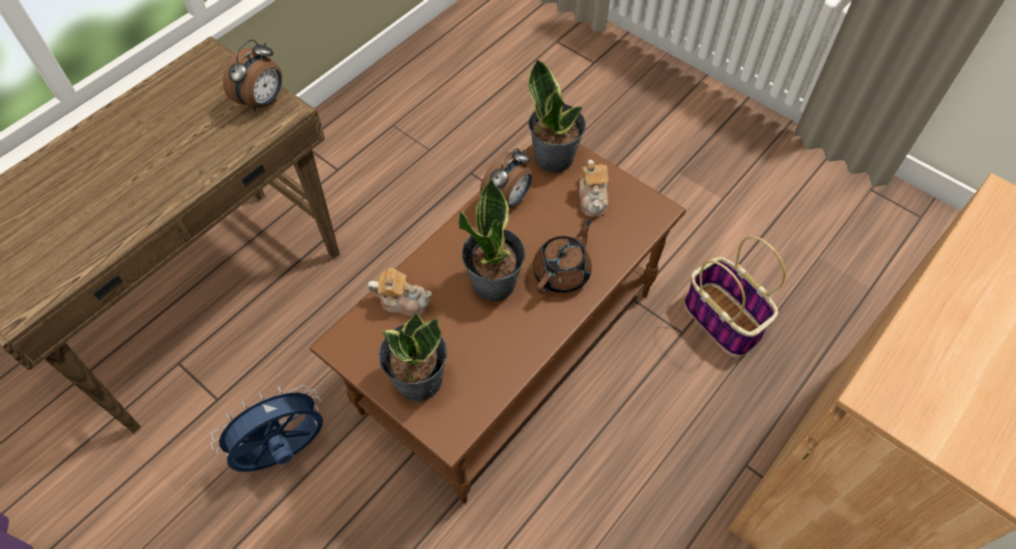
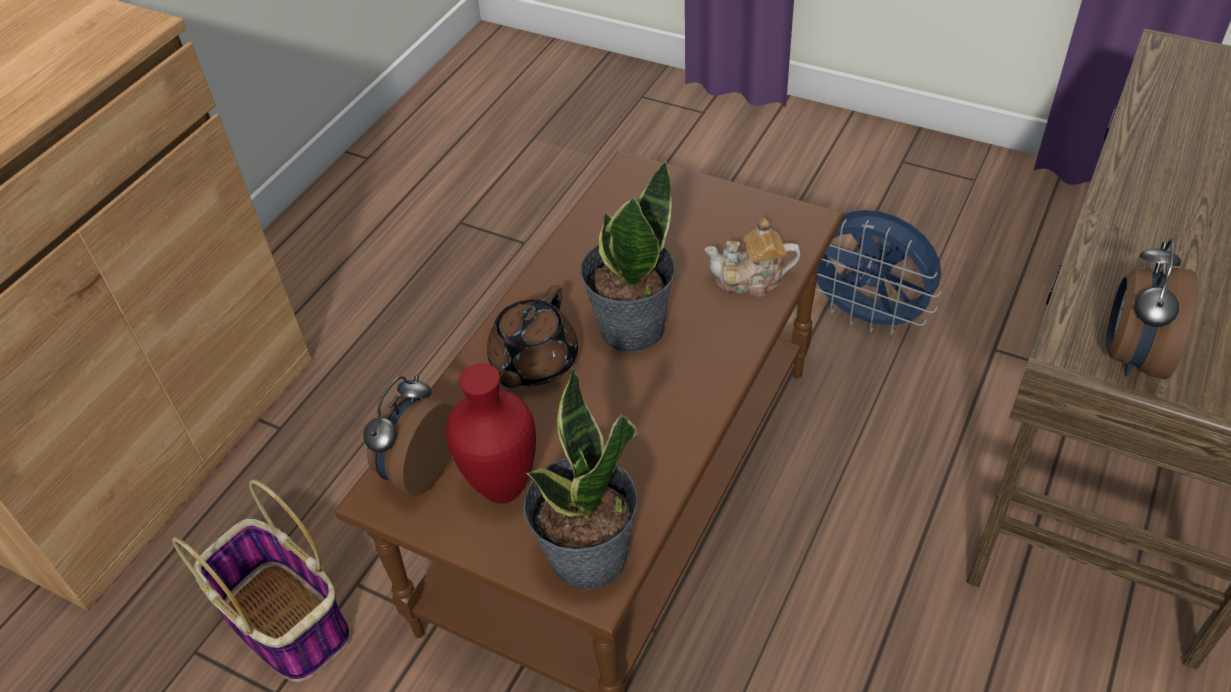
camera: 170 degrees right, 10 degrees down
(285, 452) = (868, 317): blue fan -> blue fan turned 75 degrees clockwise
(418, 379) = (689, 208): potted plant -> none
(508, 199) = (649, 456): alarm clock -> alarm clock (418, 470)
(593, 198) = (501, 490): teapot -> red vase

